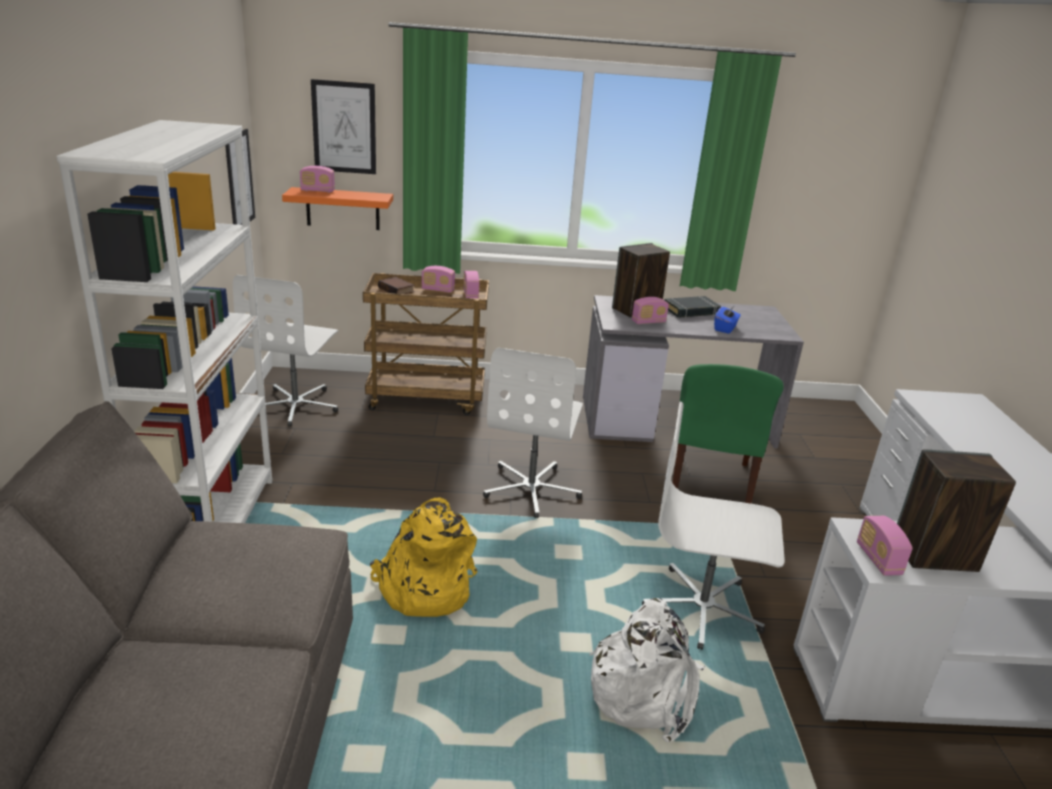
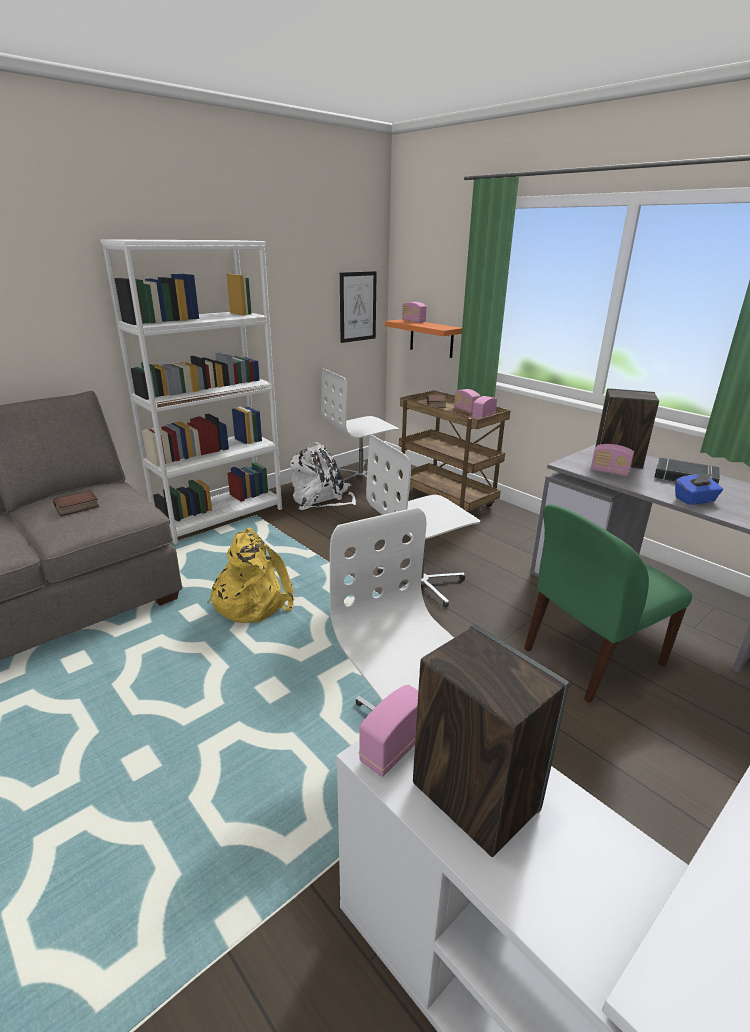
camera: 50 degrees right, 0 degrees up
(234, 573) = (76, 507): none -> book
(344, 127) = (437, 271): picture -> none
(645, 691) = (255, 755): white backpack -> white backpack (321, 499)

